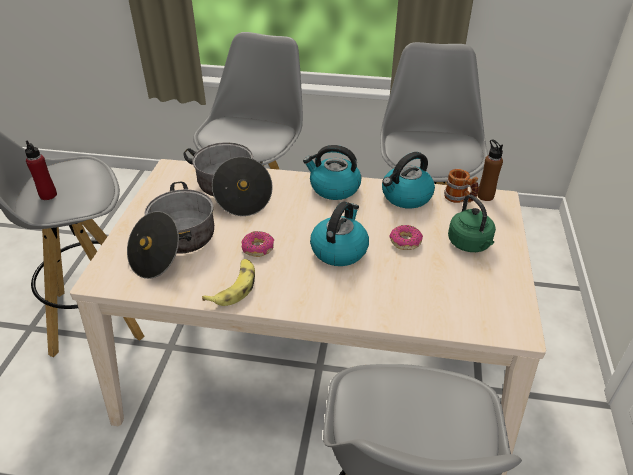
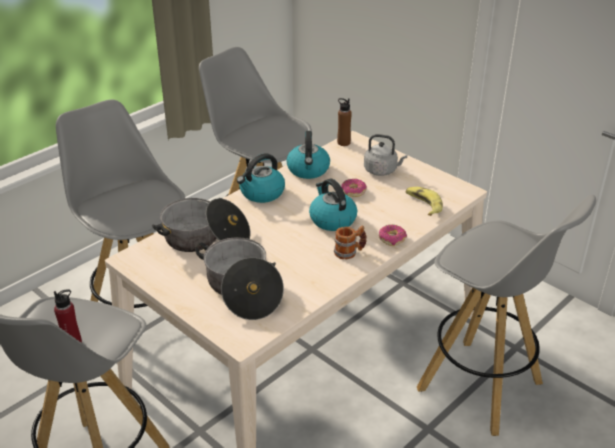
camera: 55 degrees left, 5 degrees down
(234, 287) = (321, 278): banana -> banana (423, 204)
(258, 248) = (291, 252): donut -> donut (392, 239)
(459, 198) = (335, 152): mug -> mug (349, 252)
(470, 244) = (382, 170): green kettle -> grey kettle

